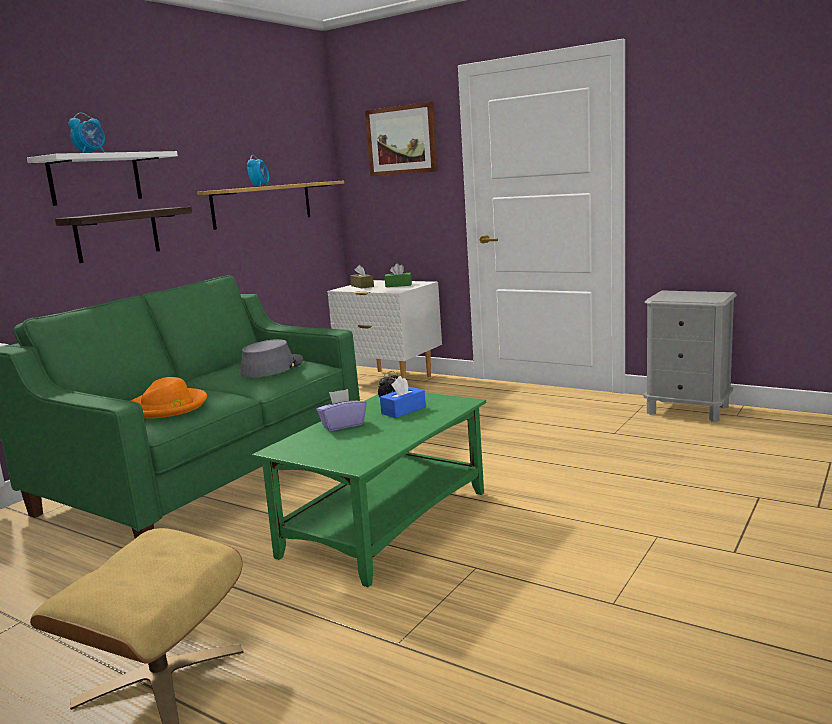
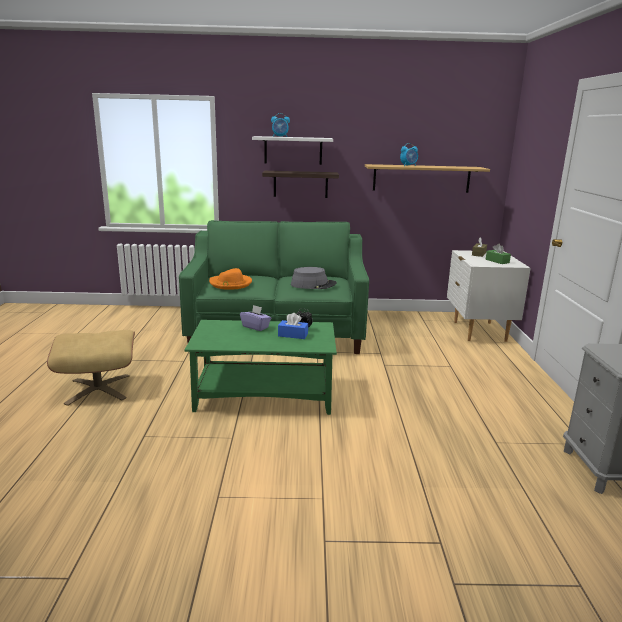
camera: 55 degrees right, 5 degrees up
(402, 140) = (540, 142): picture -> none

